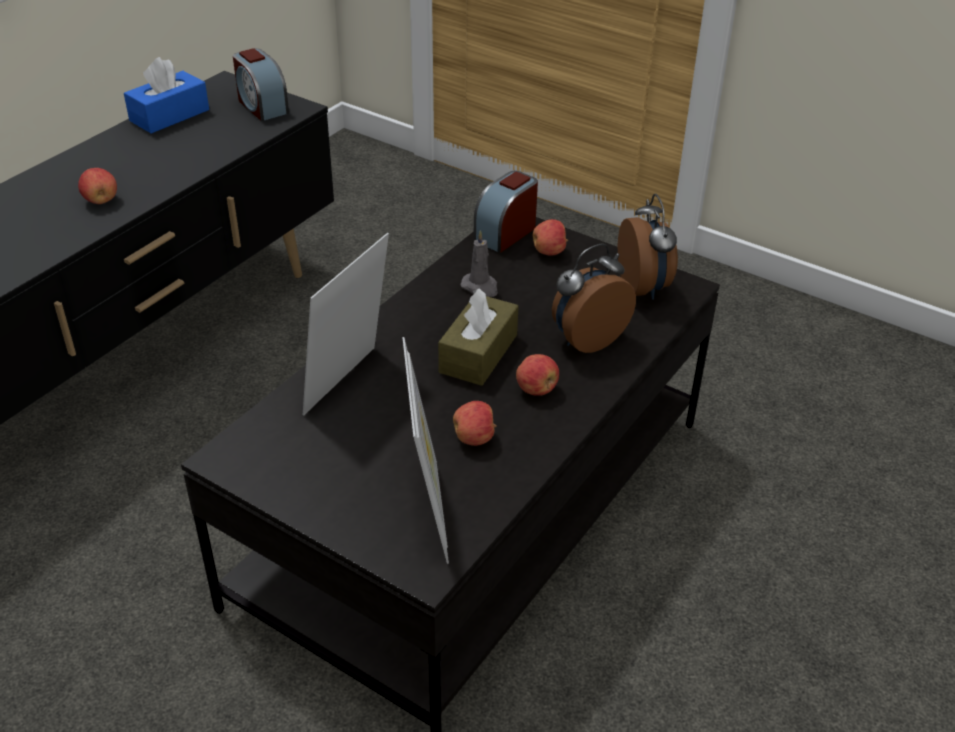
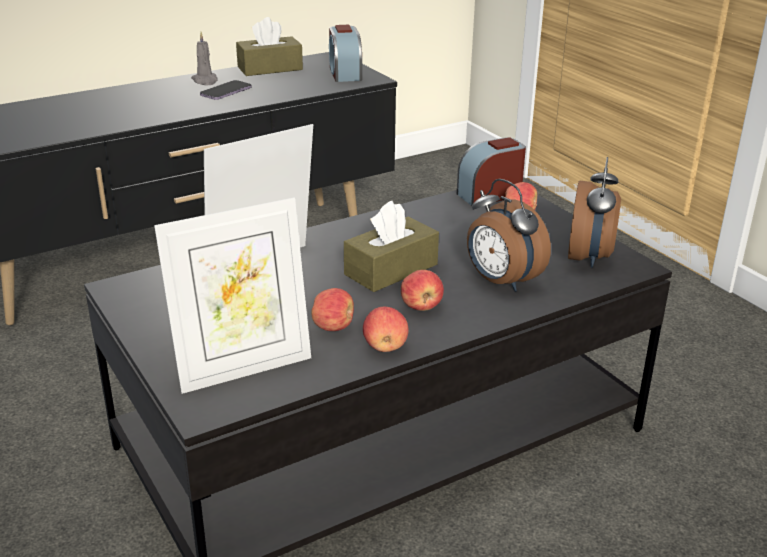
camera: 25 degrees right, 10 degrees down
(101, 200) = (171, 106): apple -> apple (385, 347)
(148, 164) = (226, 92): none -> phone
(169, 115) = (270, 68): blue tissue box -> brown tissue box
(427, 512) = (243, 367): picture frame -> picture frame turned 45 degrees clockwise
(480, 287) = (434, 225): grey candle -> grey candle (205, 81)
(586, 339) = (501, 282): alarm clock -> alarm clock turned 120 degrees counterclockwise

